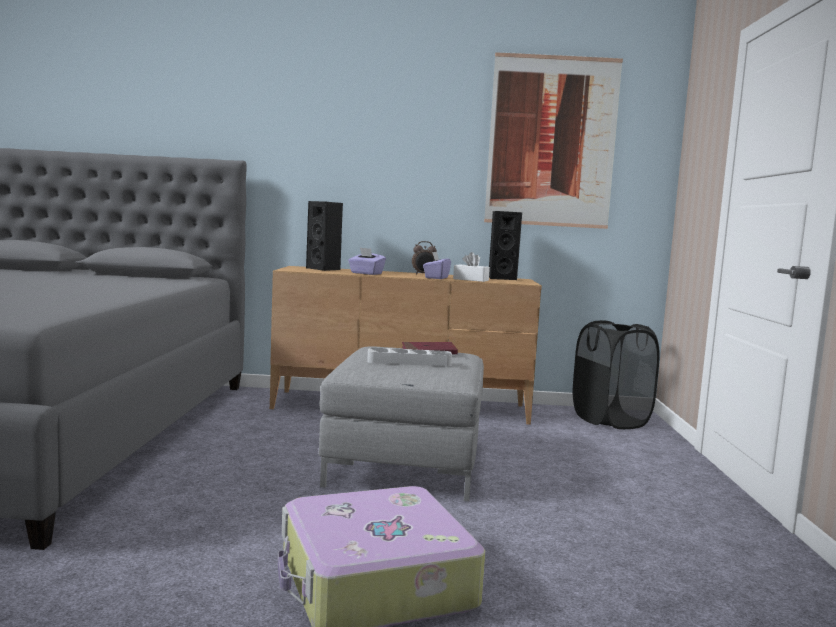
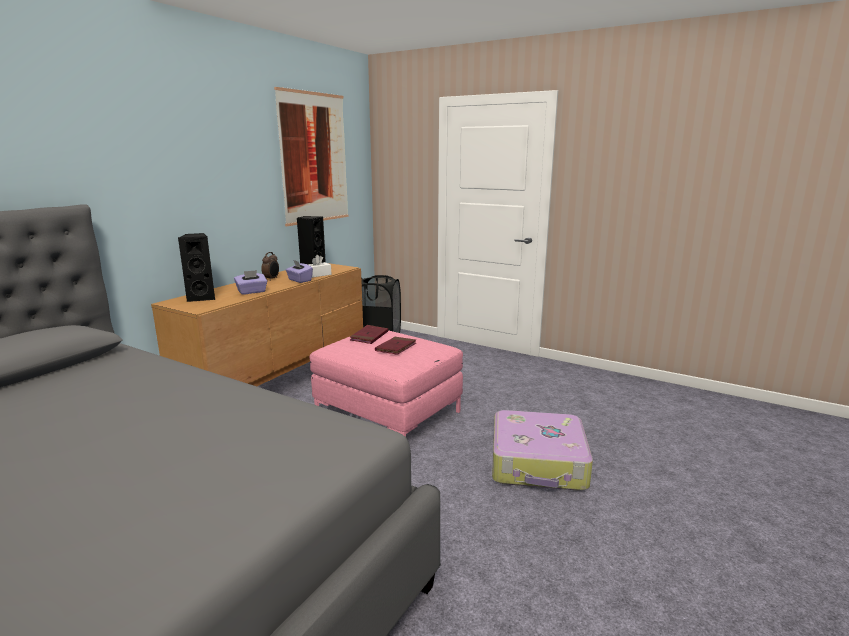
camera: 60 degrees left, 10 degrees up
(406, 463) = (388, 413): grey ottoman -> pink ottoman
(409, 362) = (396, 347): grey tray -> red book

